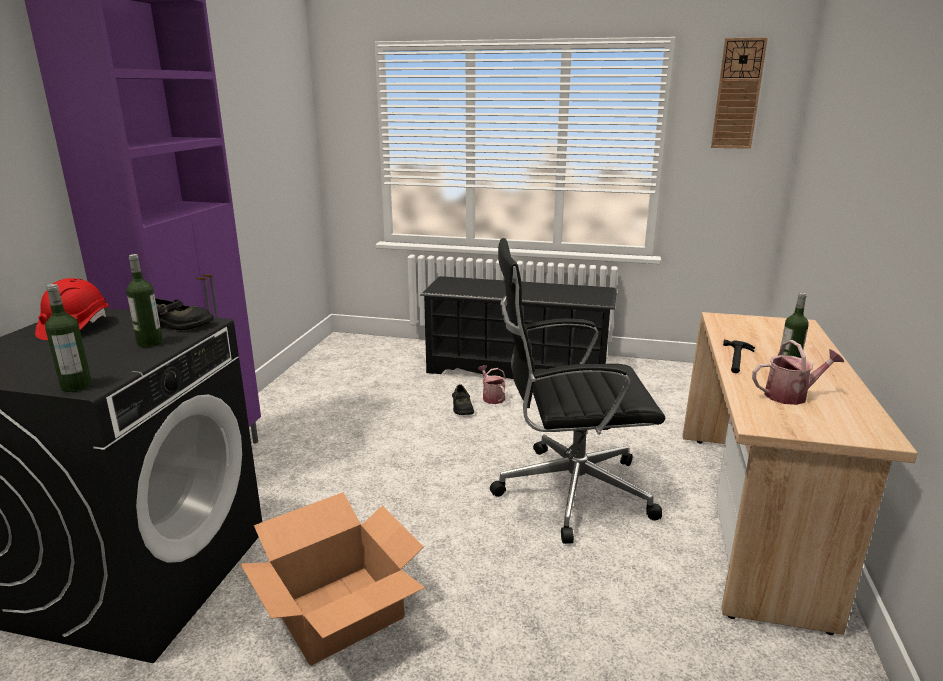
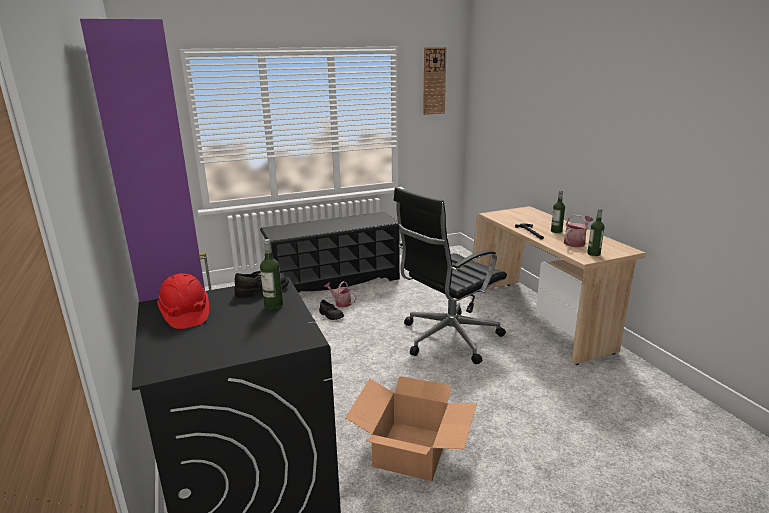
camera: 35 degrees left, 0 degrees up
(76, 386) = (296, 341): bottle -> bottle (593, 254)

